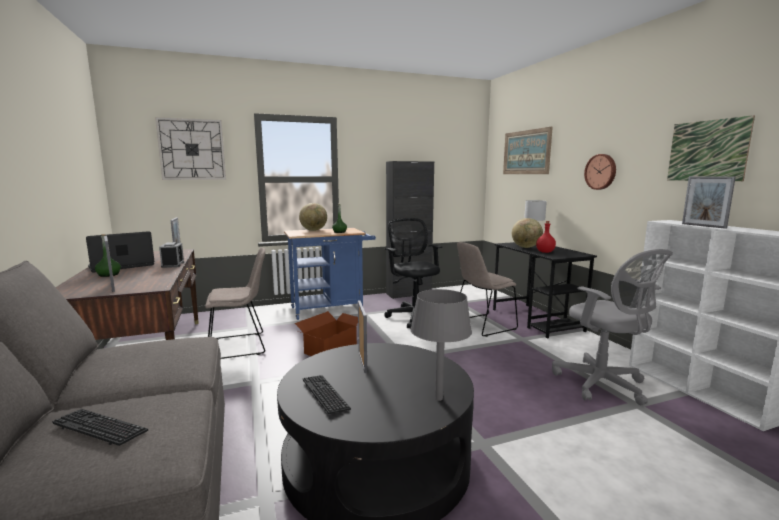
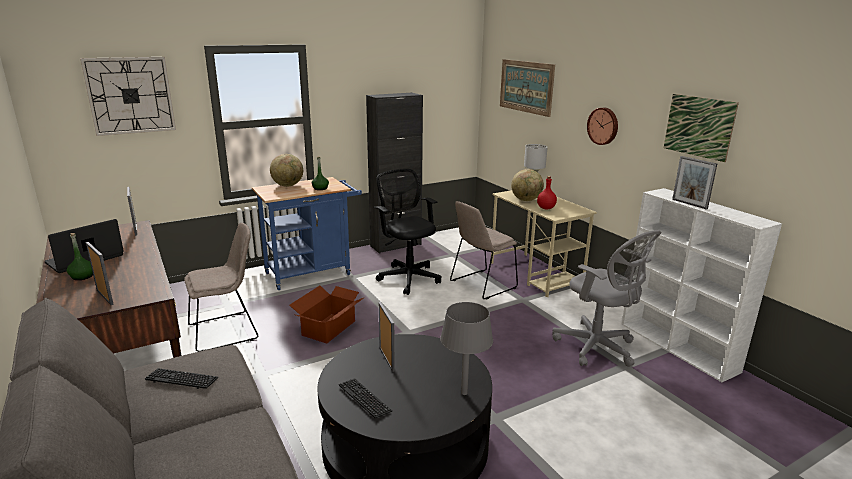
camera: 10 degrees left, 10 degrees up
(100, 428) = (196, 458): keyboard -> keyboard (182, 379)
(173, 265) = (146, 253): alarm clock -> none
(536, 320) = (536, 274): black desk -> beige desk

